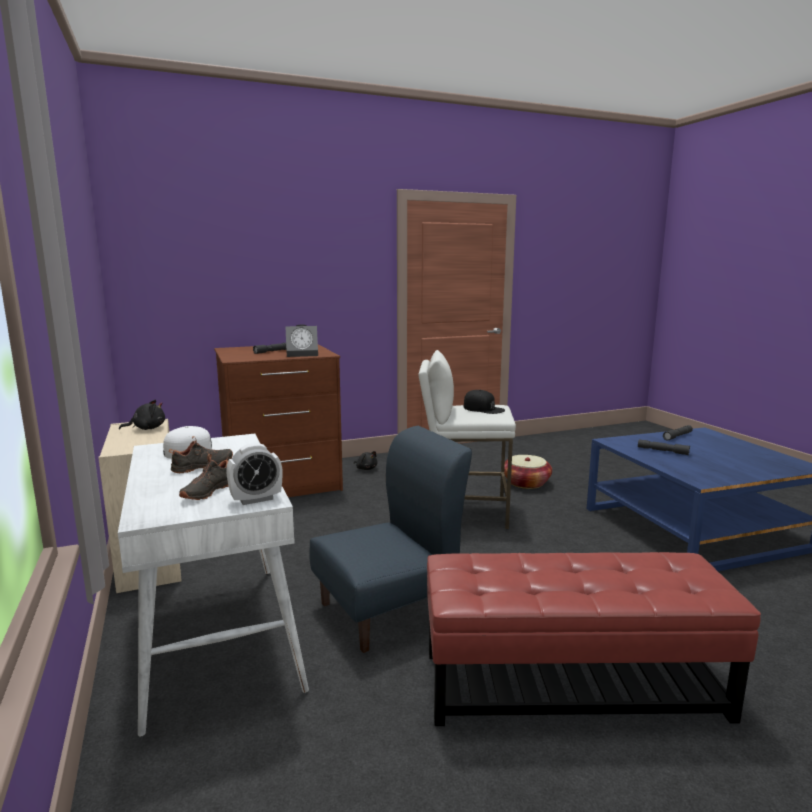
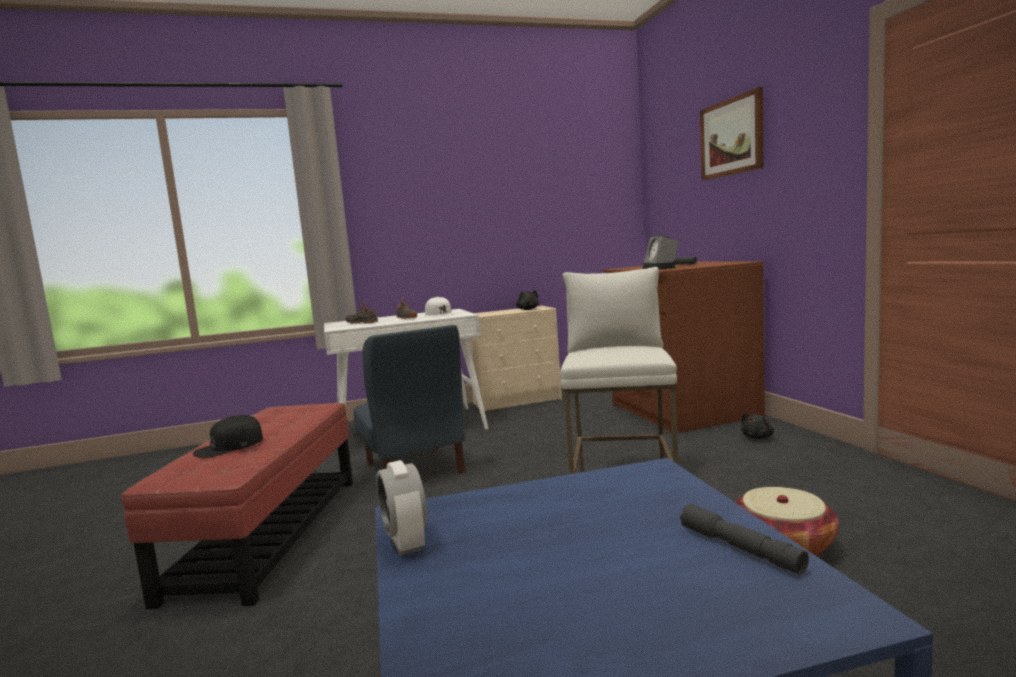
camera: 95 degrees right, 5 degrees down
(256, 499) = (341, 327): alarm clock -> alarm clock (406, 543)
(271, 238) = (732, 137): none -> picture
(483, 409) = (620, 352): black cap -> black cap (229, 446)
(662, 451) = (591, 508): grey flashlight -> none

